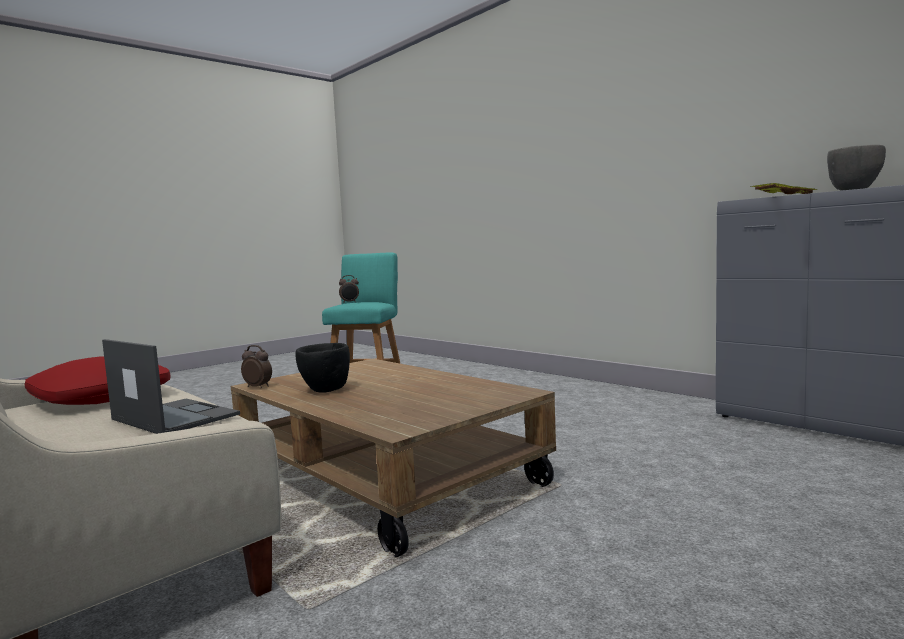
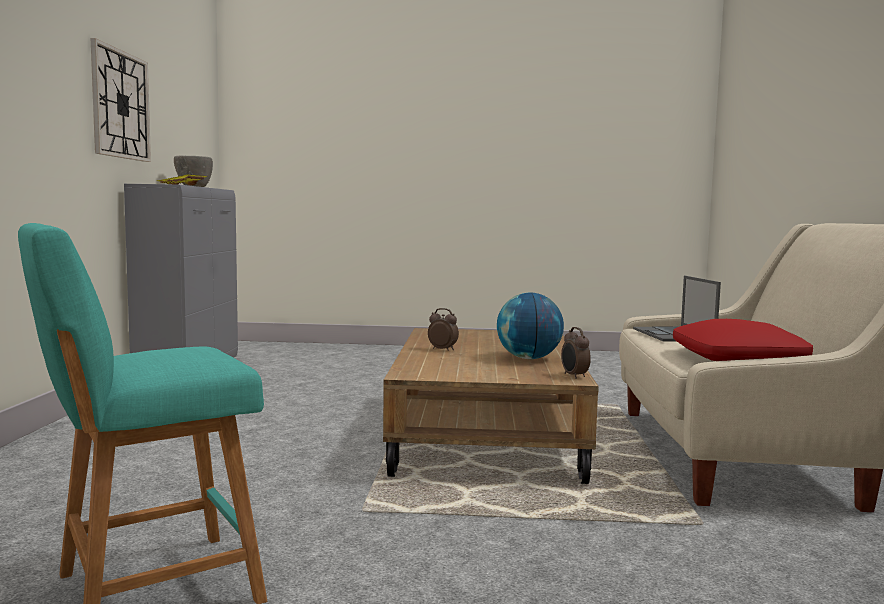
camera: 135 degrees left, 0 degrees up
(325, 391) = (529, 358): black bowl -> globe
(349, 302) = (178, 358): alarm clock -> alarm clock (443, 349)
(753, 121) = (120, 105): none -> wall clock

